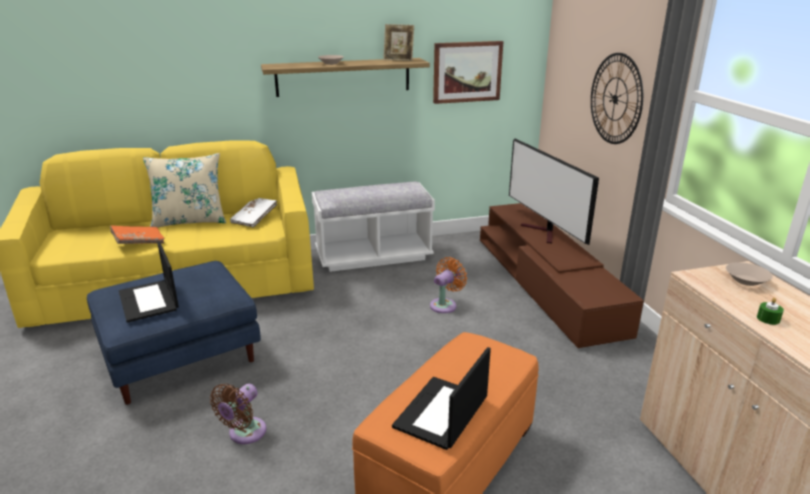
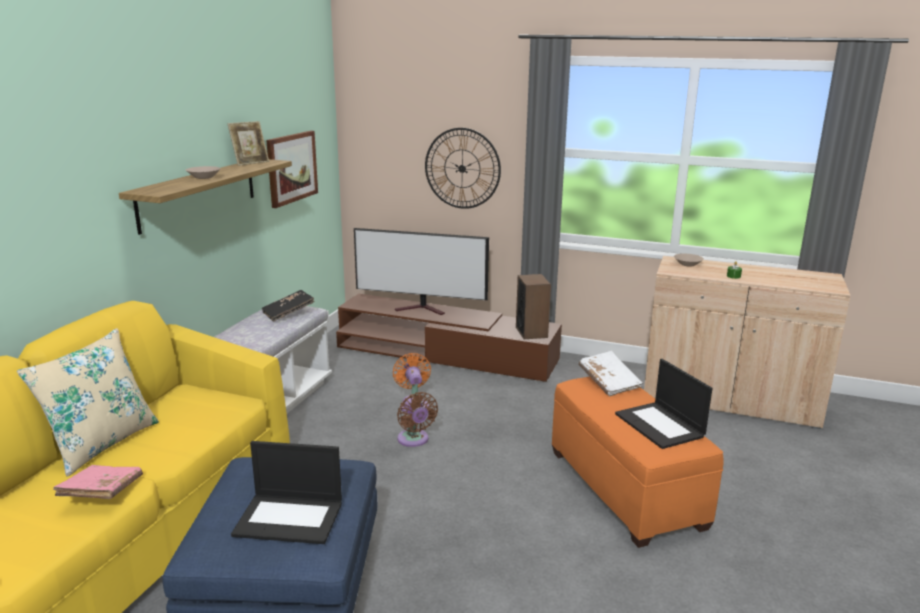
camera: 55 degrees left, 5 degrees down
(139, 242) = (102, 493): orange book -> pink book
(244, 434) = (484, 582): brown fan -> brown fan (414, 440)
(254, 219) = (183, 403): white book -> white book (609, 382)
(400, 191) = (288, 313): none -> black book
(594, 292) = (531, 332): none -> speaker

